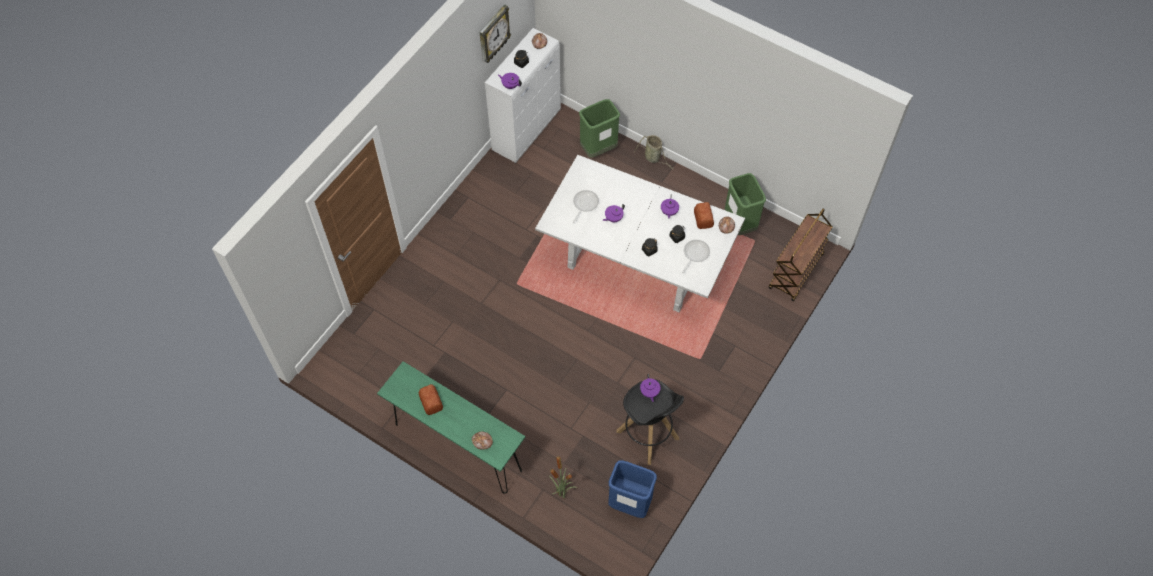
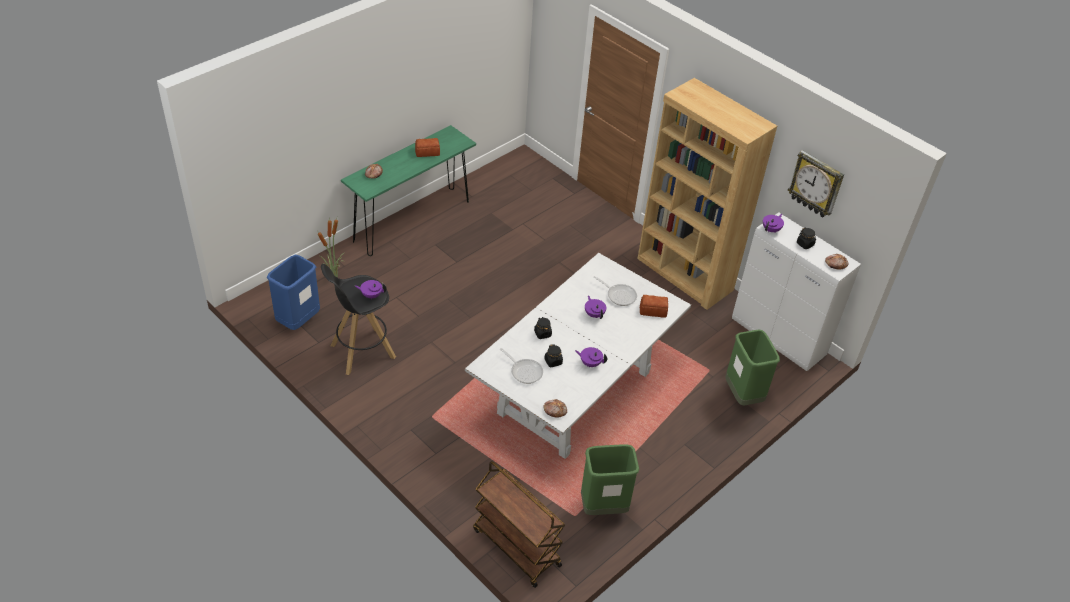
camera: 100 degrees right, 15 degrees down
(469, 203) = (684, 275): none -> brown bookcase
(653, 158) = (722, 445): basket -> none
(703, 218) = (573, 392): bread -> bread (654, 310)

